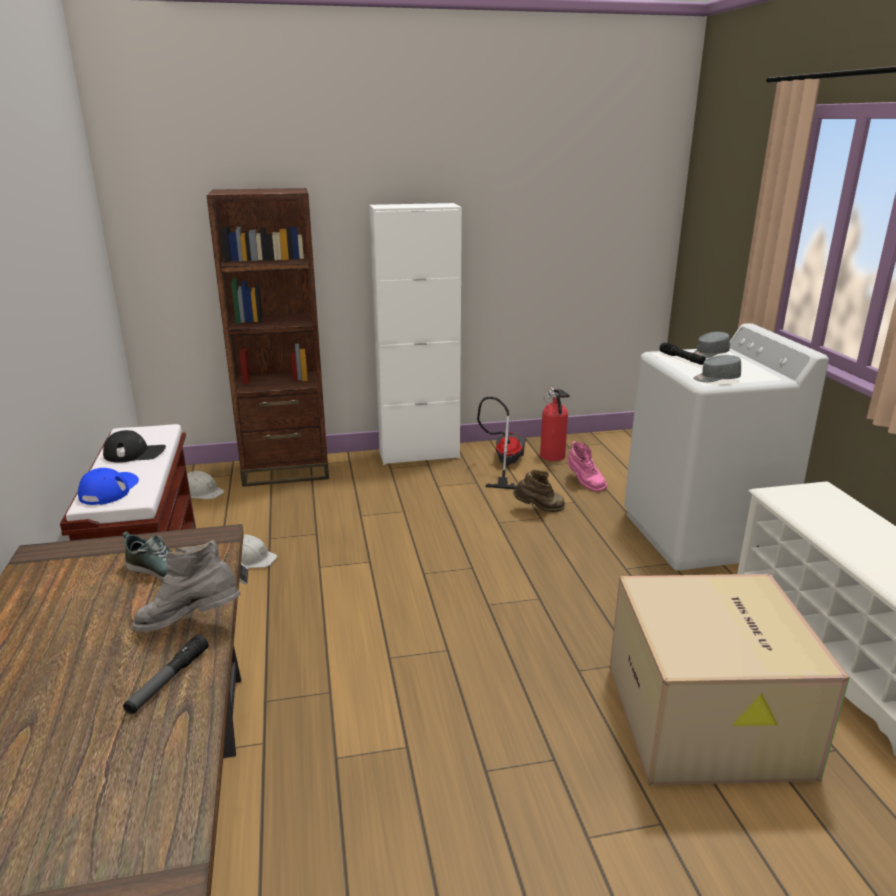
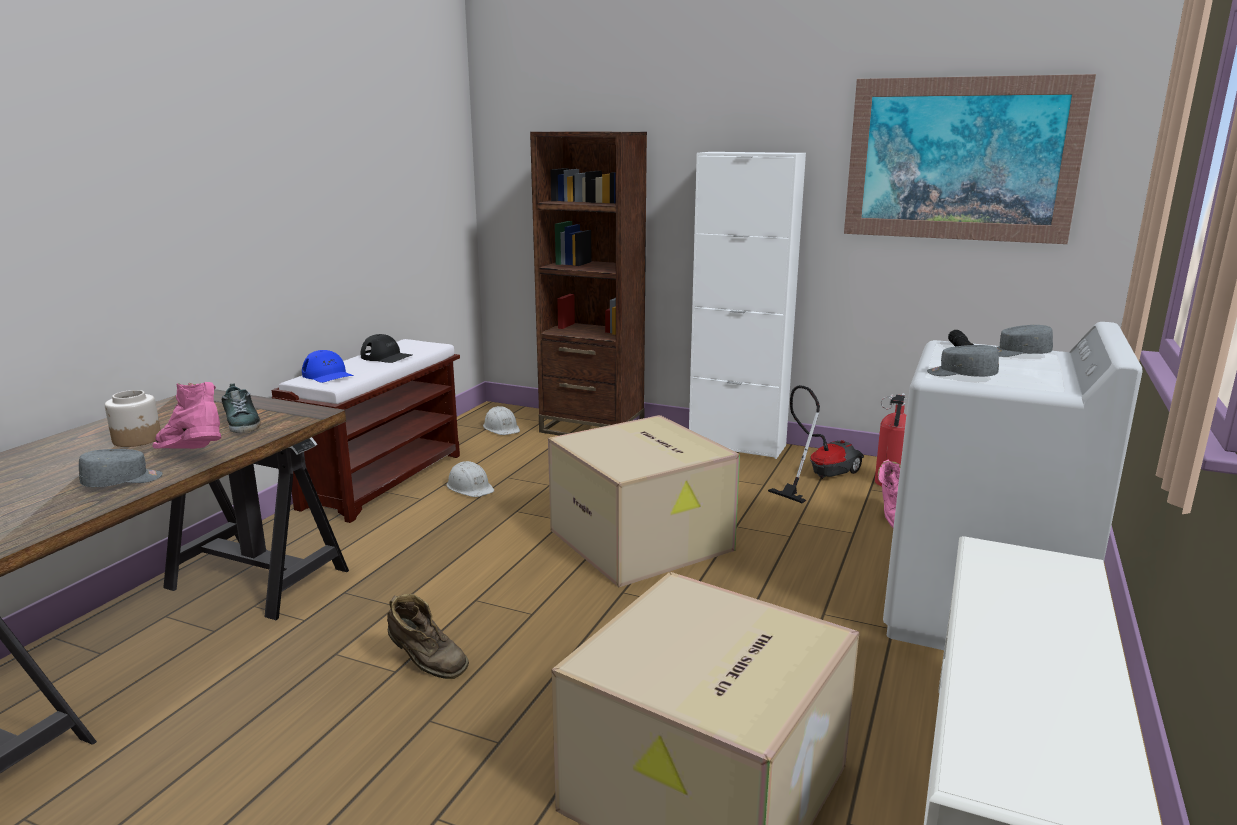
camera: 35 degrees right, 5 degrees down
(78, 630) = (137, 439): none -> jar
(109, 490) = (328, 375): blue cap -> blue cap turned 90 degrees clockwise
(168, 680) = (123, 481): flashlight -> grey cap
(191, 625) = (194, 457): grey boot -> pink boot
(450, 557) = (643, 540): none -> cardboard box
(539, 509) = (799, 528): brown boot -> brown boot (426, 664)
(567, 204) = (960, 159): none -> picture

